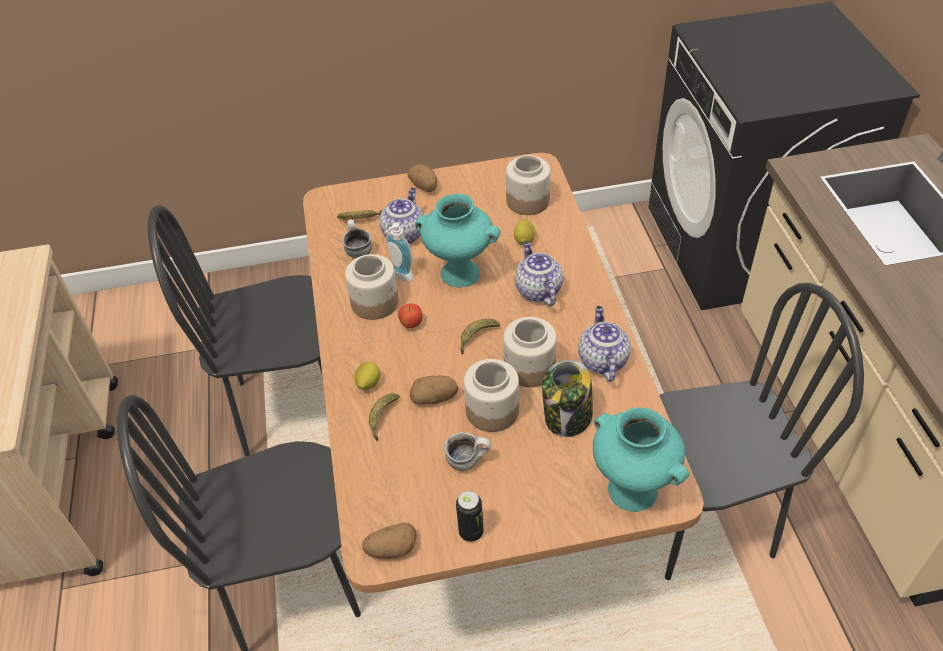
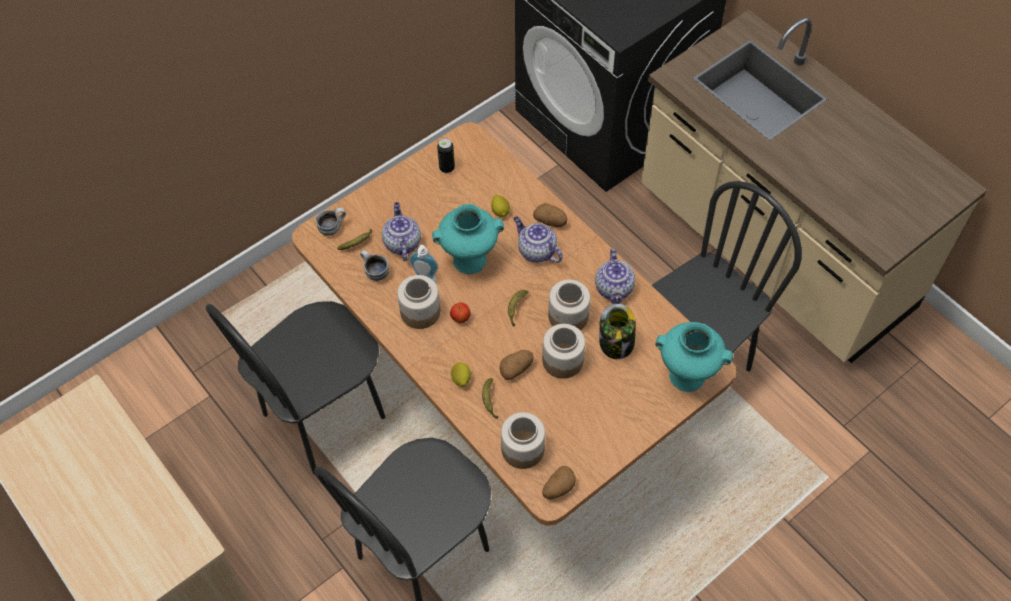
camera: 30 degrees left, 10 degrees up
(424, 186) = (389, 192): potato -> potato (550, 221)
(468, 460) = (569, 403): mug -> mug (332, 227)
(471, 532) = (602, 452): can -> can (447, 168)
(528, 201) = (481, 174): jar -> jar (523, 449)
(602, 360) = (614, 289): teapot -> teapot turned 150 degrees counterclockwise

